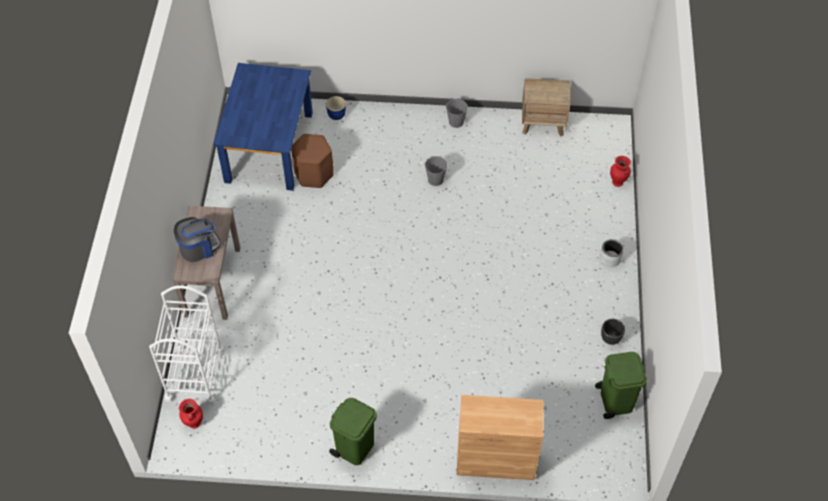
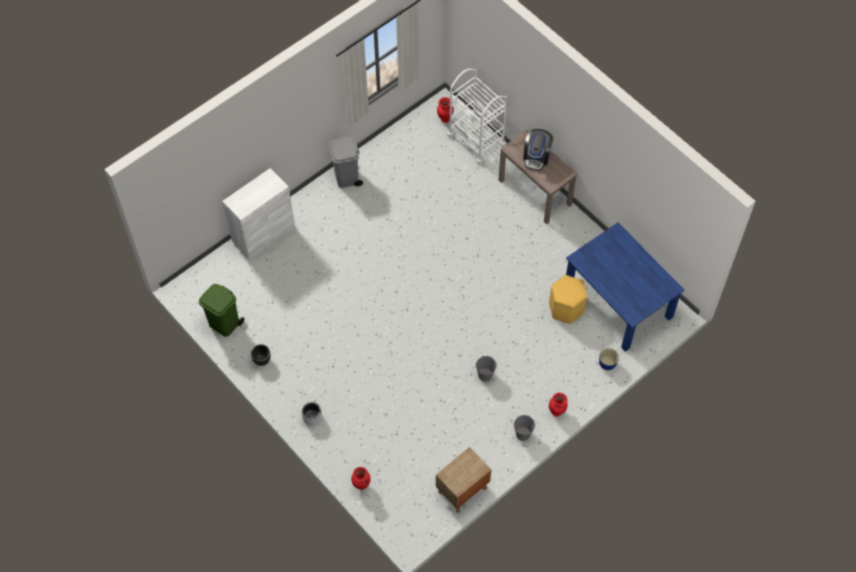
camera: 135 degrees right, 5 degrees up
(314, 174) = (566, 308): brown stool -> yellow stool
(355, 447) = (347, 177): green trash can -> grey trash can
(414, 116) = (556, 412): none -> red vase
(495, 459) = (263, 233): brown cabinet -> white cabinet

